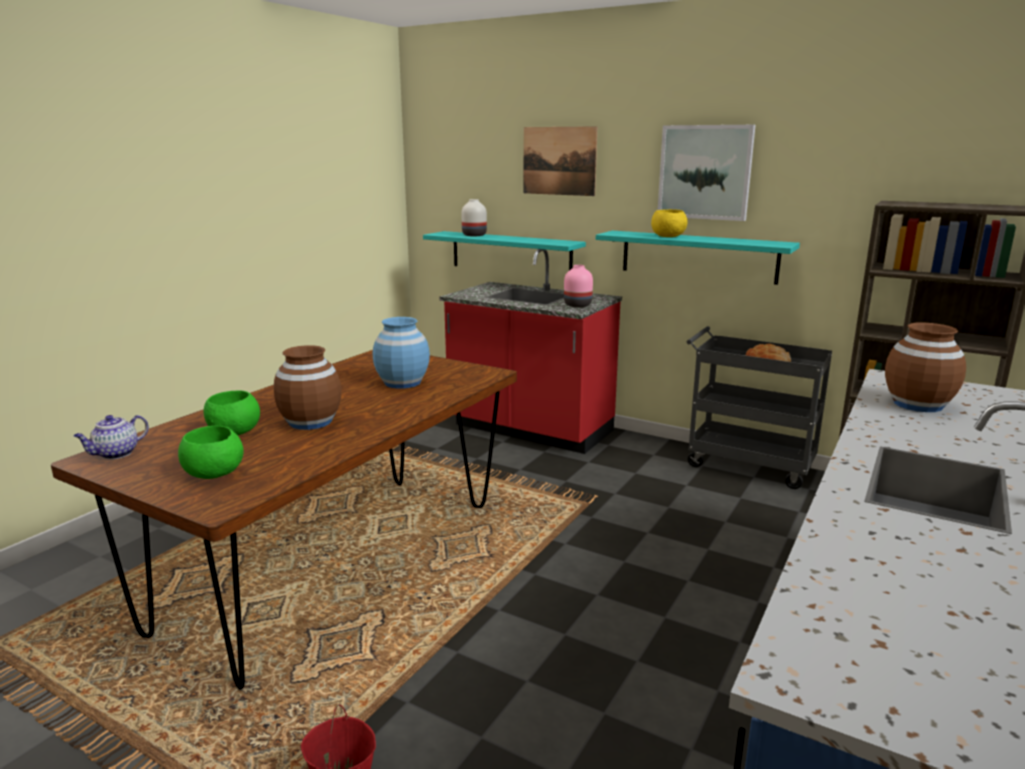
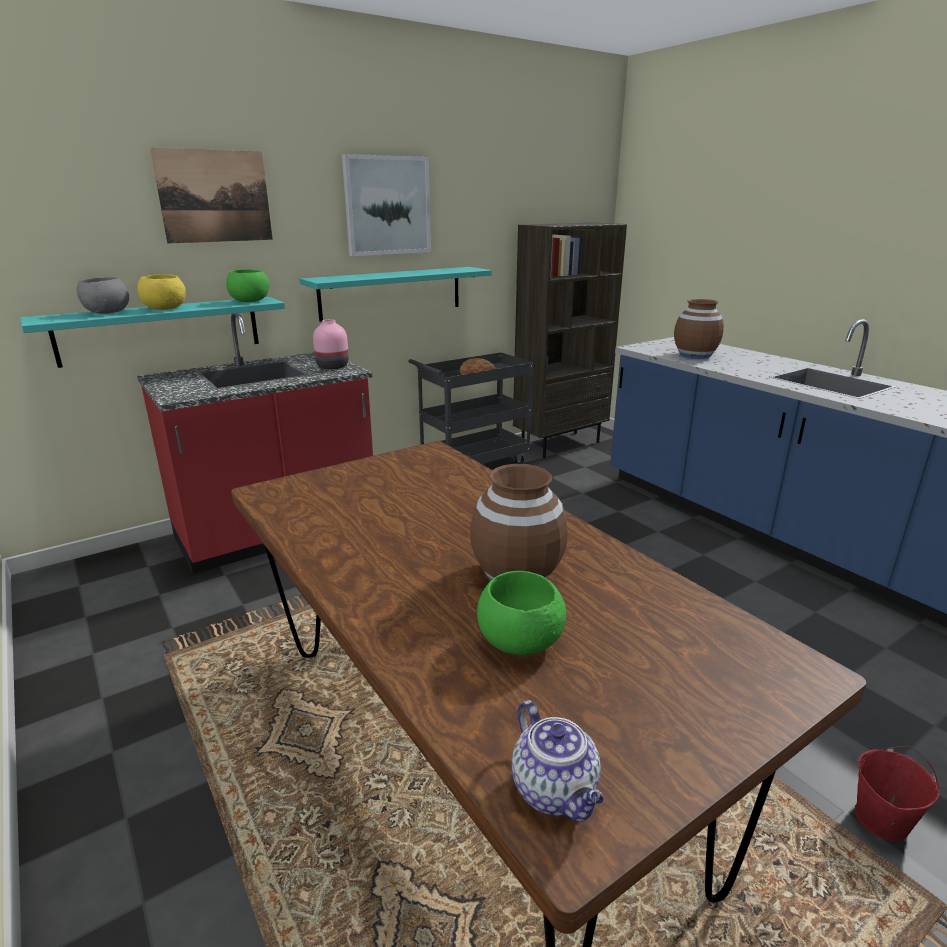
camera: 65 degrees left, 5 degrees up
(213, 474) = (689, 671): green bowl -> green bowl (250, 301)
(402, 382) = (414, 498): blue vase -> none
(474, 235) = (106, 312): white vase -> grey bowl
(667, 236) = (379, 275): yellow bowl -> yellow bowl (164, 309)

